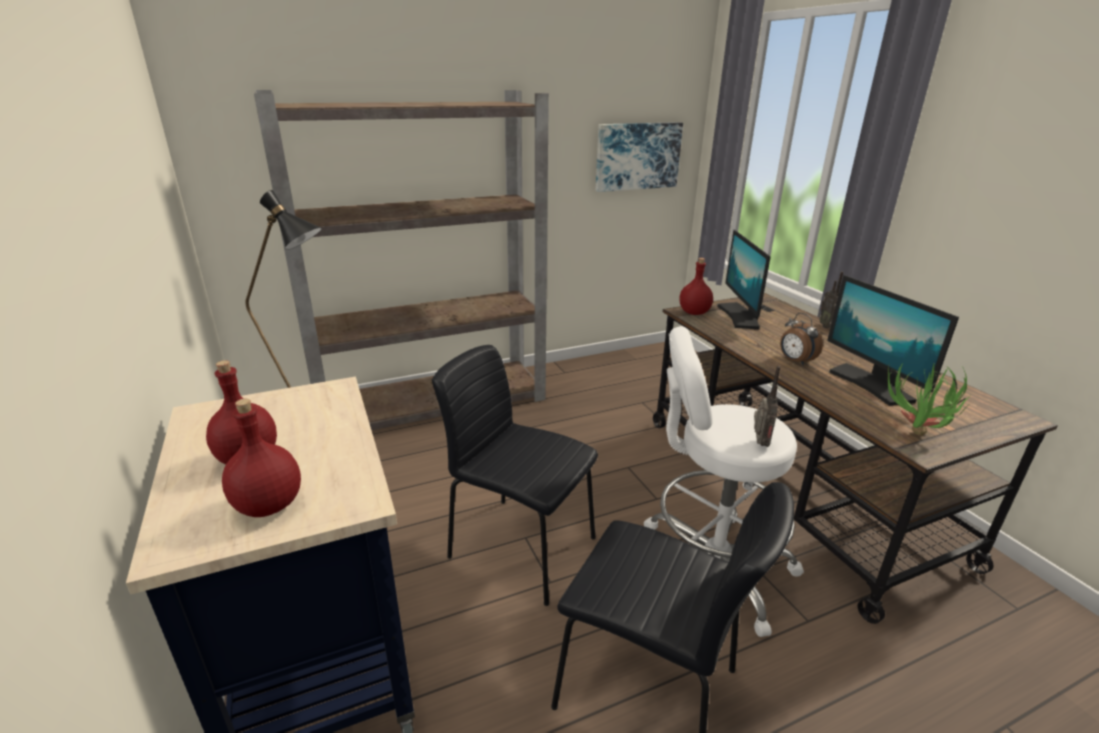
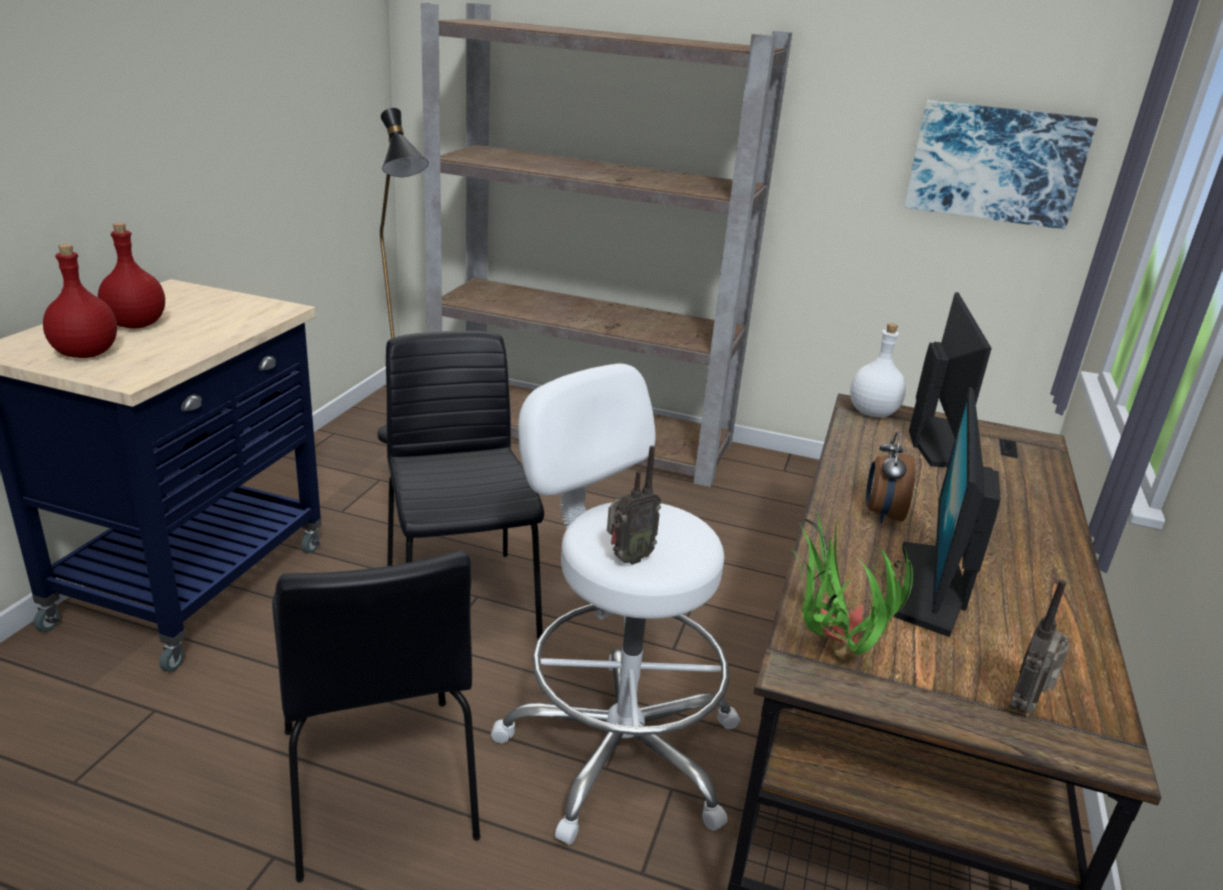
camera: 40 degrees right, 0 degrees up
(694, 313) = (873, 413): red bottle -> white bottle
(740, 316) = (935, 442): monitor -> monitor turned 150 degrees clockwise
(827, 326) = (1059, 508): radio -> radio (1027, 706)

